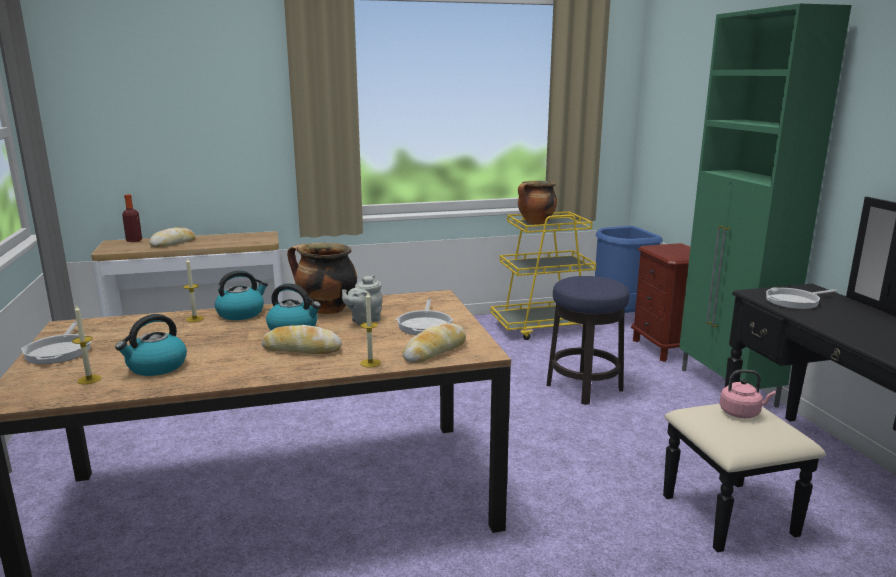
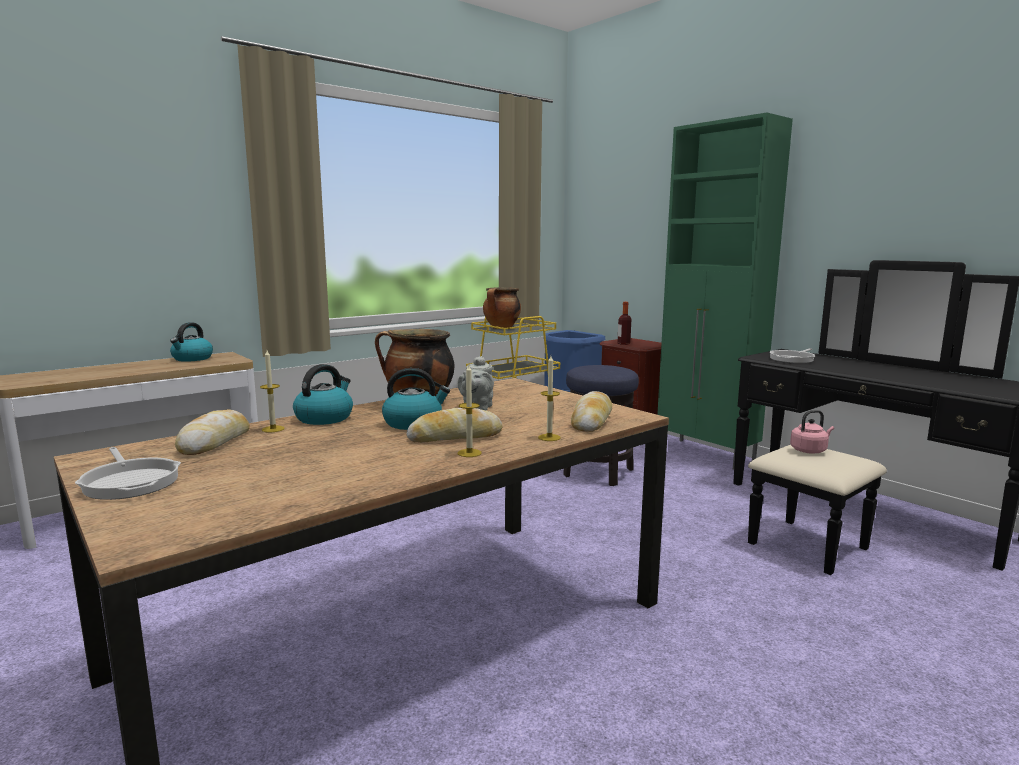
camera: 25 degrees left, 5 degrees down
(89, 379) = (232, 501): candle -> candle (469, 453)
(134, 240) = (45, 372): bottle -> bottle (623, 343)
(156, 367) = (306, 476): kettle -> kettle (192, 359)
(173, 243) = (109, 370): bread -> bread (215, 442)
(425, 325) = (543, 404): frying pan -> none

